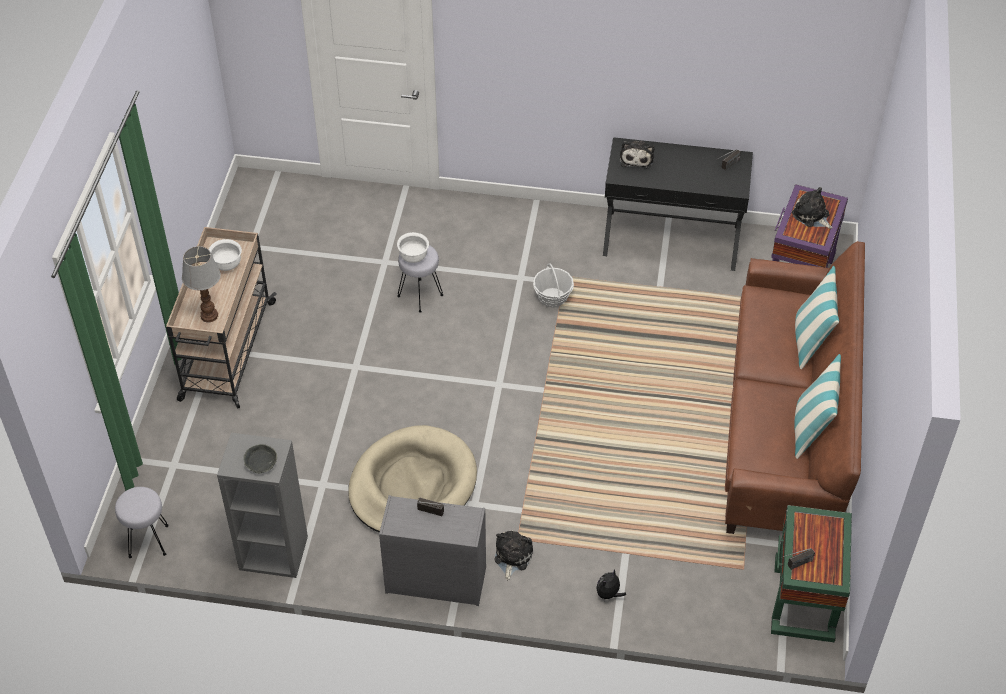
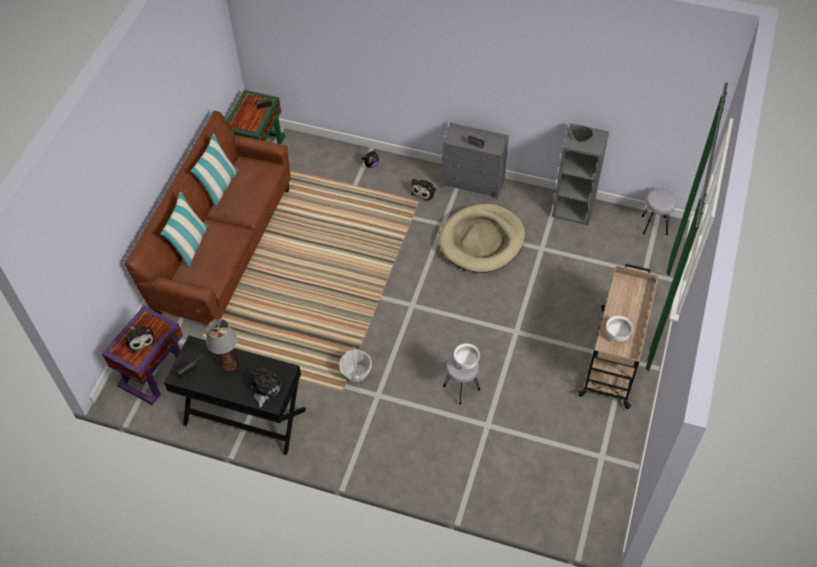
camera: 170 degrees left, 5 degrees up
(209, 315) = (627, 293): table lamp -> table lamp (228, 365)

